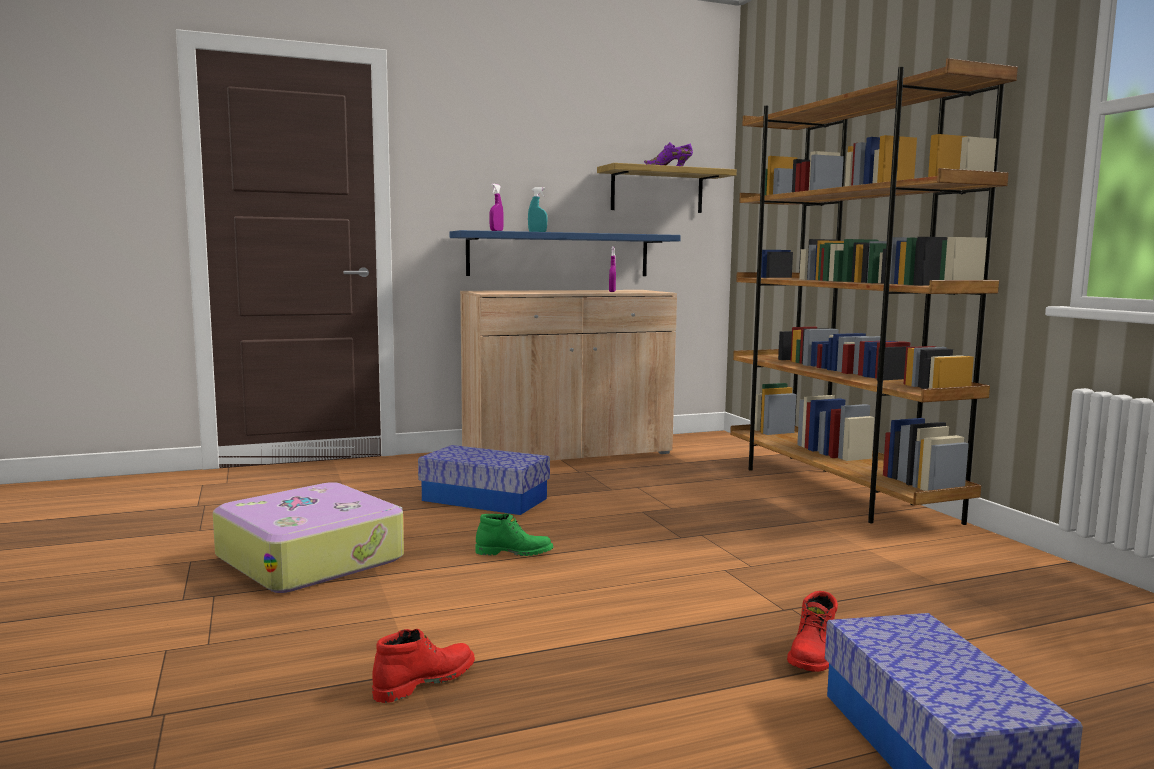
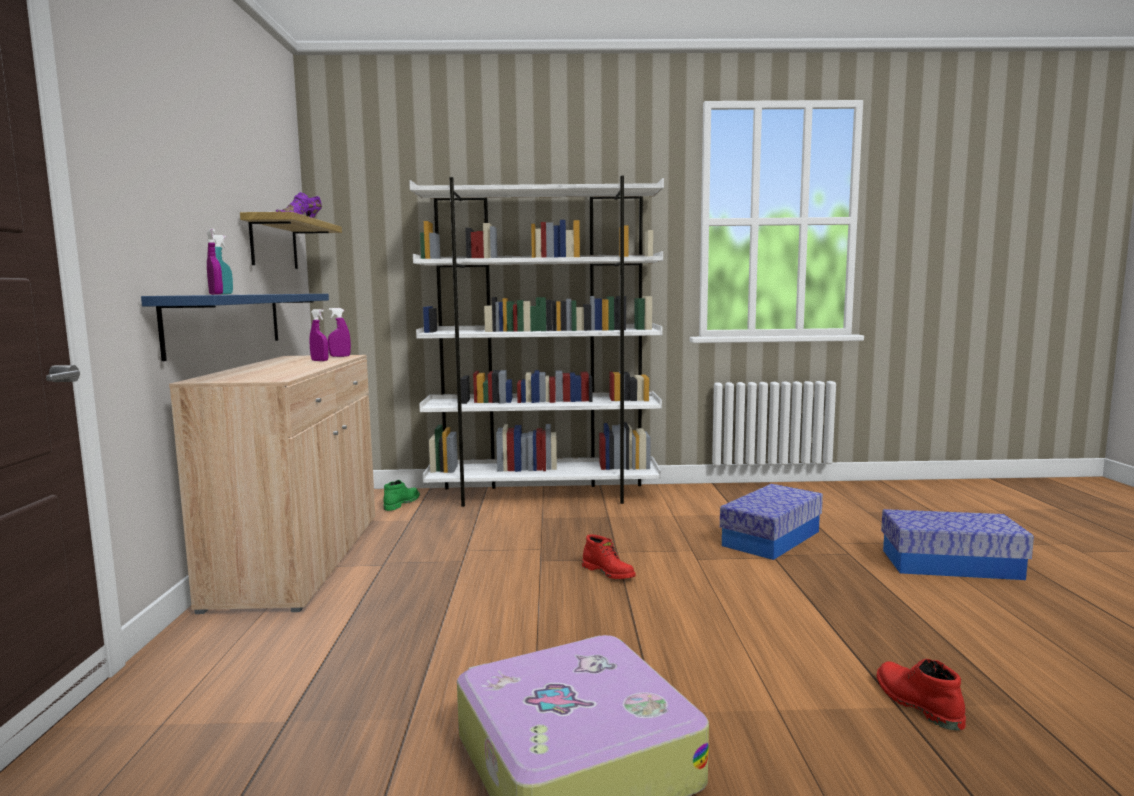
camera: 70 degrees left, 0 degrees up
(485, 499) = (432, 624): storage box -> storage box (771, 538)
(514, 553) = (621, 629): green boot -> green boot (401, 504)
(650, 291) = (340, 356): none -> purple spray bottle
(813, 655) = (846, 565): red boot -> red boot (609, 573)
(836, 490) = (543, 495): brown bookcase -> white bookcase

